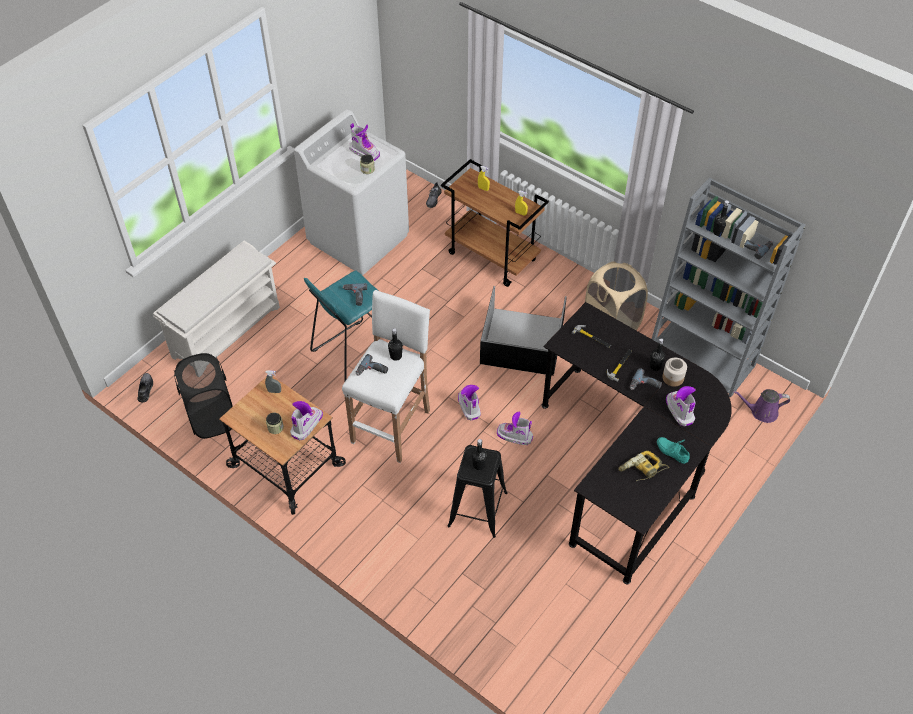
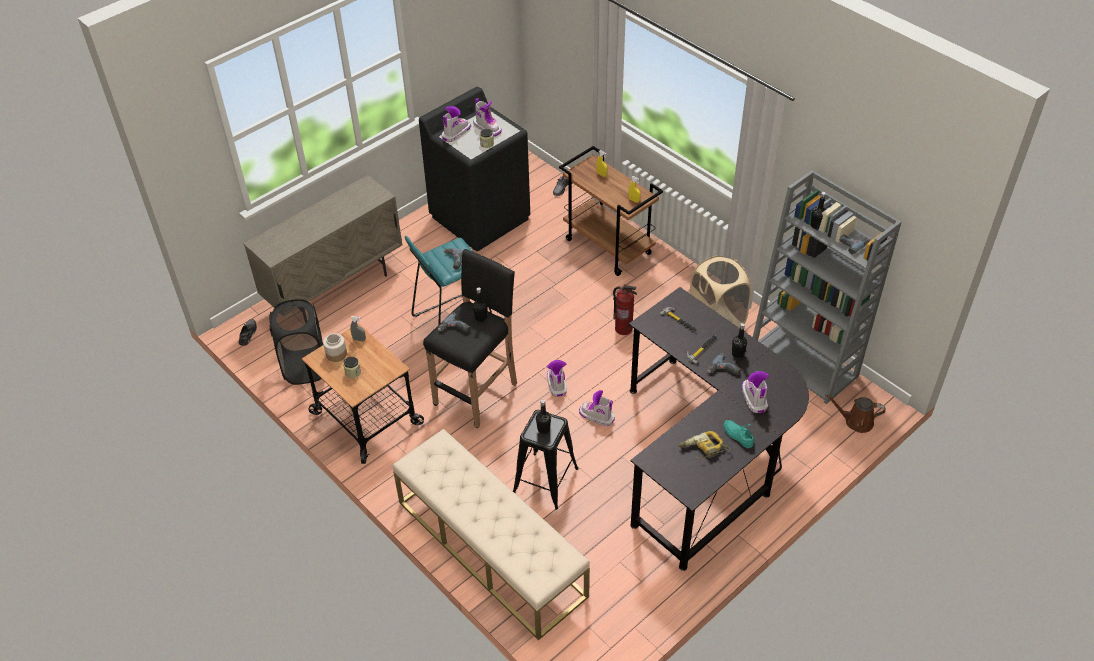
camera: 10 degrees right, 5 degrees down
(227, 331) = (336, 289): white shoe rack -> beige cabinet
(306, 425) = (382, 373): boot -> boot (455, 133)
(359, 238) = (480, 217): white washing machine -> black washing machine
(392, 425) = (477, 392): white stool -> black stool
(437, 586) = (490, 548): none -> beige bench
(523, 341) = (623, 328): black storage box -> fire extinguisher
(673, 378) = (754, 367): jar -> jar (336, 354)
(761, 412) = (856, 421): purple watering can -> brown watering can

